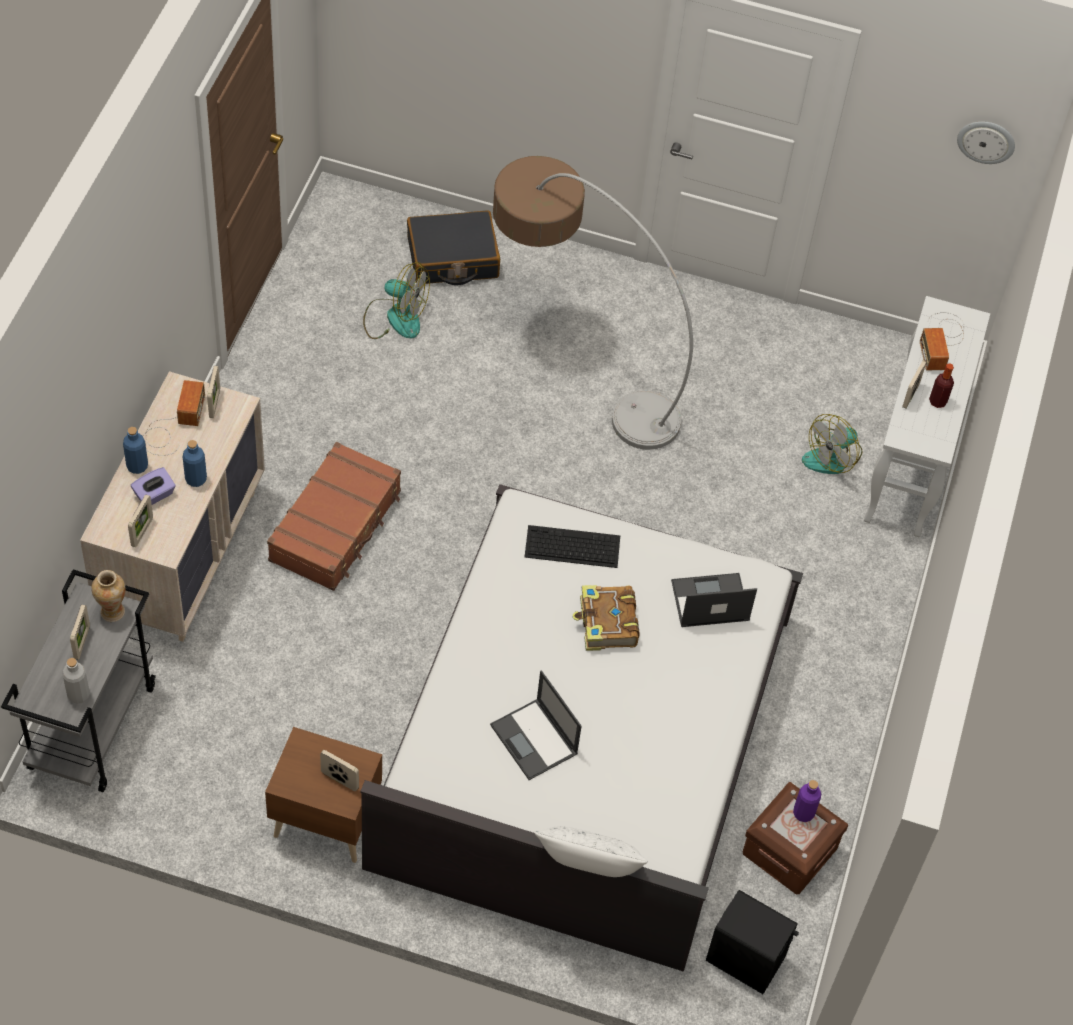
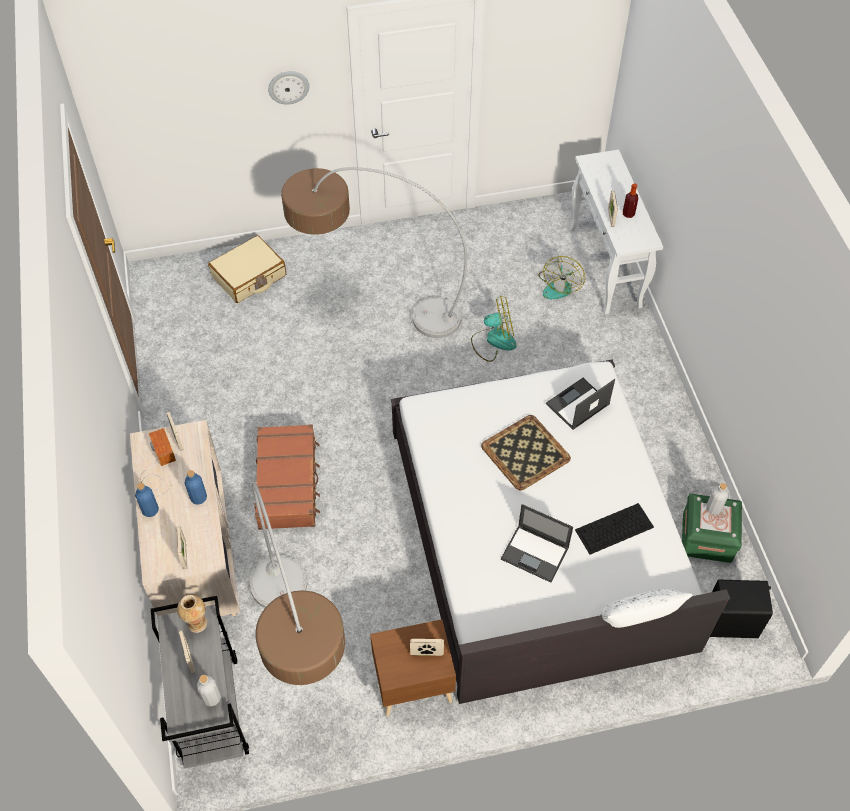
camera: 25 degrees left, 0 degrees up
(154, 495) = (176, 524): purple tissue box -> none
(225, 720) = (300, 654): none -> floor lamp
(395, 317) = (237, 331): fan -> fan (493, 341)
(452, 258) = (249, 277): black suitcase -> beige suitcase
(571, 547) = (469, 414): keyboard -> keyboard (613, 529)
(606, 624) = (526, 452): book -> tray
(789, 851) = (707, 537): brown storage box -> green storage box
(803, 813) = (713, 508): purple bottle -> grey bottle
(942, 340) = (604, 177): radio -> none
(986, 141) = (582, 34): wall clock -> wall clock (288, 87)

